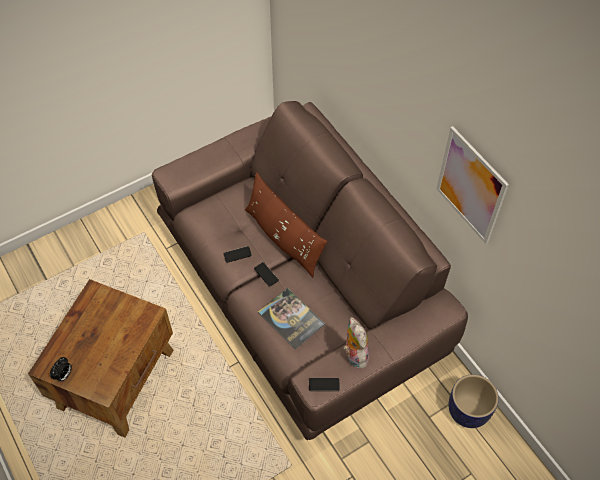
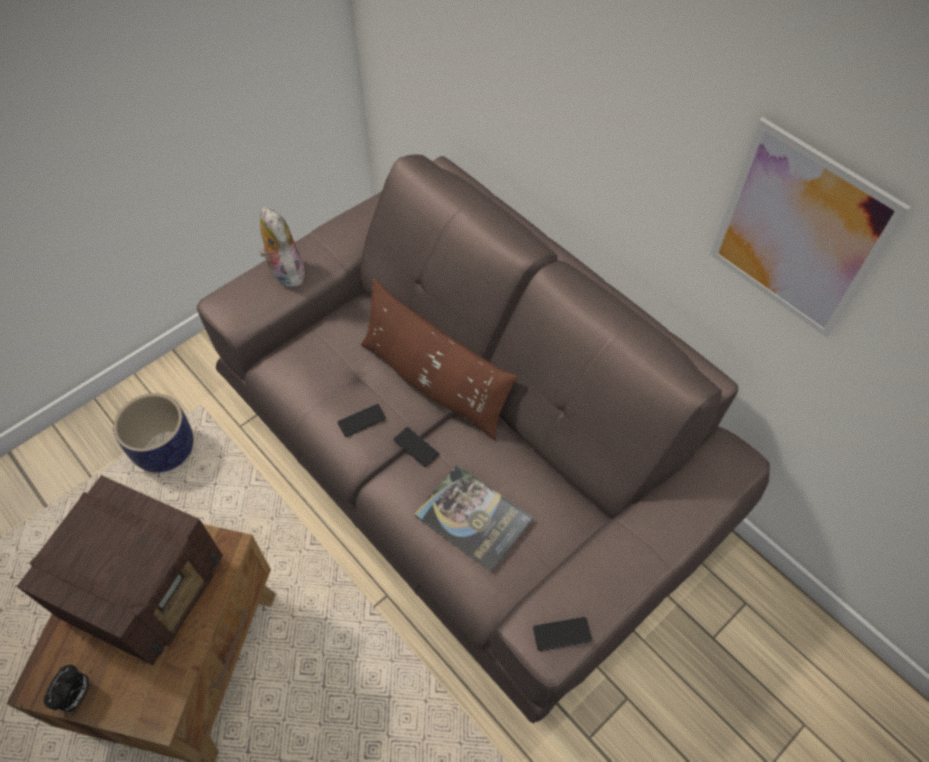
camera: 10 degrees left, 0 degrees up
(106, 327) = (147, 587): none -> radio
(354, 355) = (601, 569): plush toy -> plush toy (284, 272)
(468, 411) = (772, 616): planter -> planter (166, 450)

